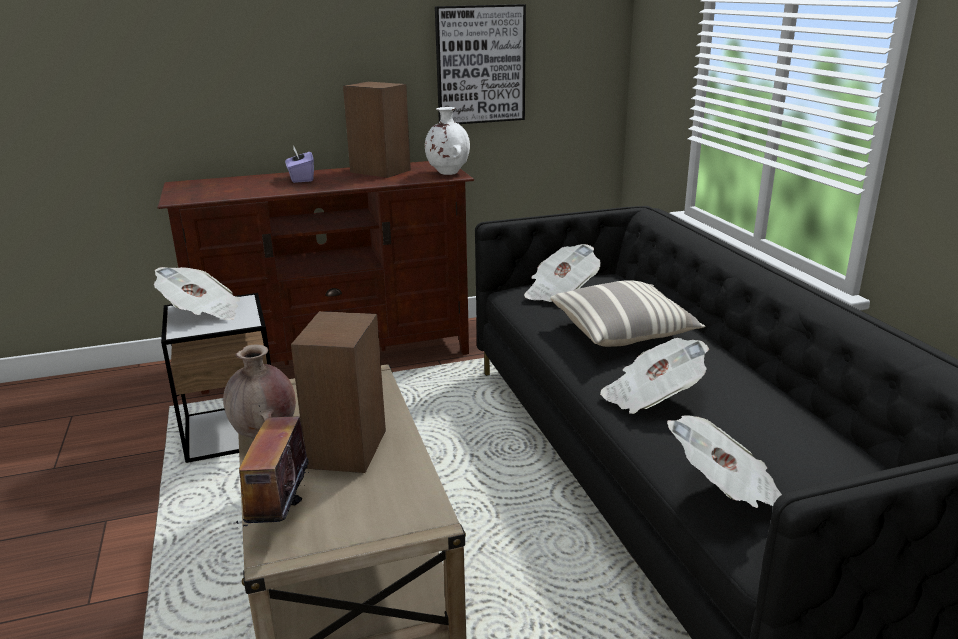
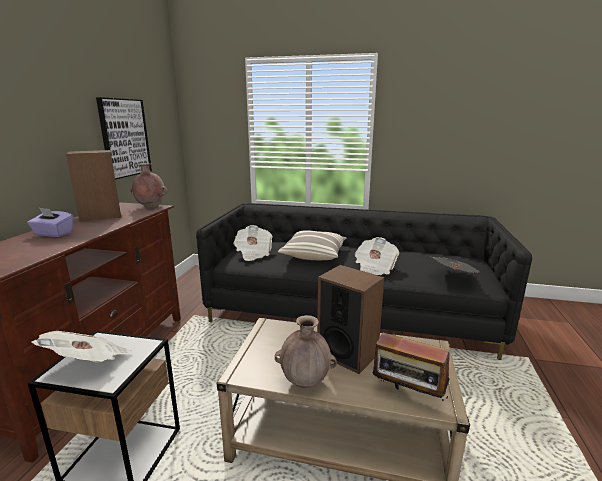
camera: 60 degrees left, 5 degrees down
(447, 173) = (150, 207): white vase -> brown vase

